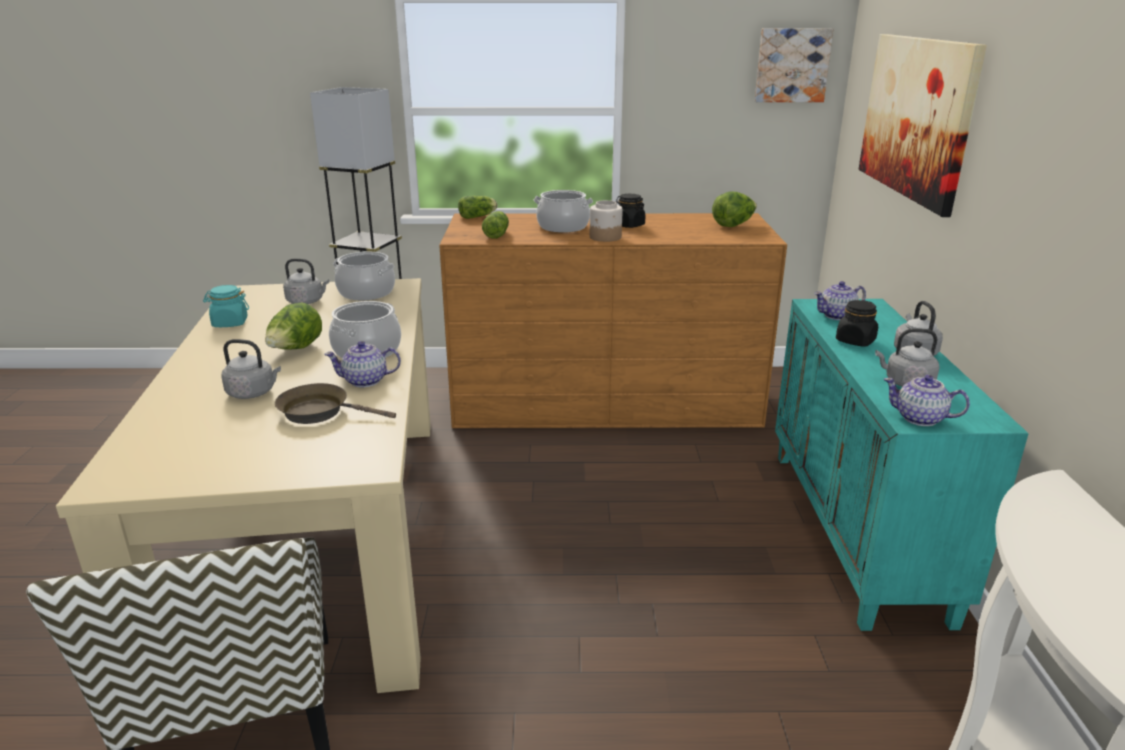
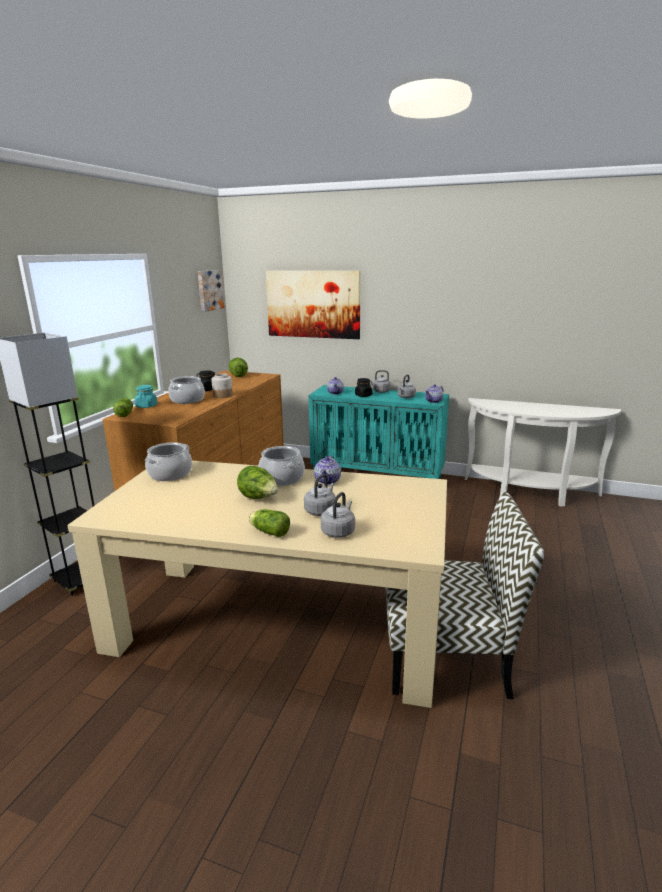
camera: 70 degrees left, 5 degrees down
(230, 323) = (175, 520): turquoise jar -> turquoise jar (146, 406)
(307, 302) = (162, 493): grey kettle -> grey kettle (338, 531)
(320, 412) = (361, 493): brown frying pan -> none
(497, 234) = (177, 413): lettuce -> lettuce (268, 531)

